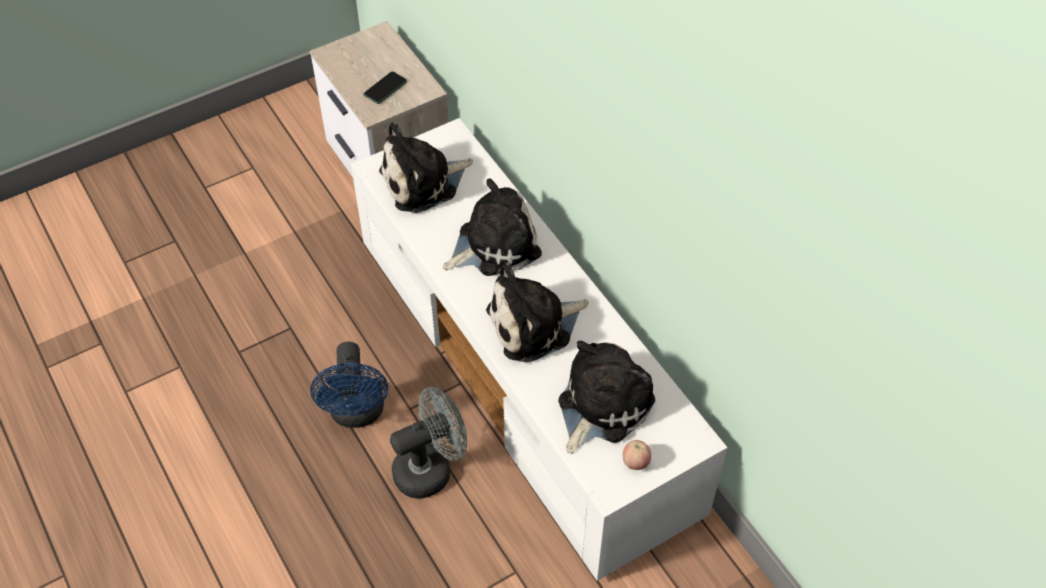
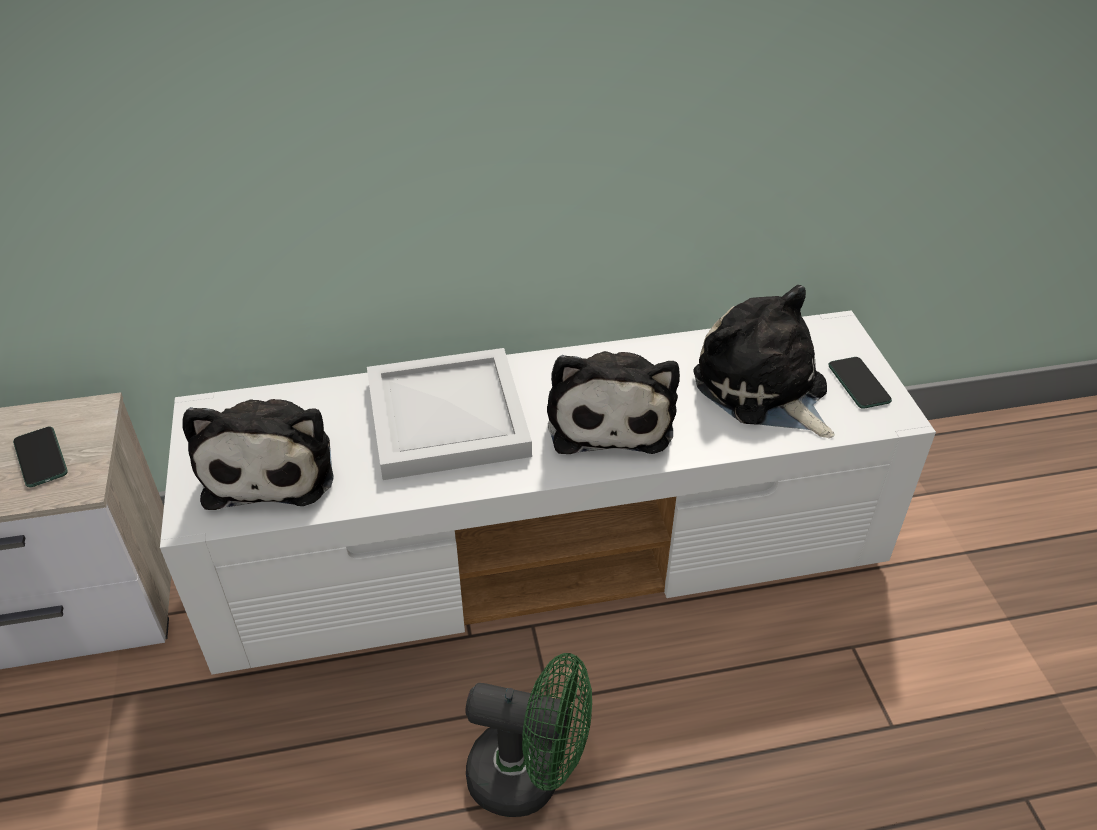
camera: 70 degrees left, 10 degrees down
(357, 414) = (530, 777): blue fan -> green fan
(430, 468) = (663, 701): grey fan -> none
(494, 244) = (445, 420): plush toy -> white tray
(635, 462) = (859, 384): apple -> phone

